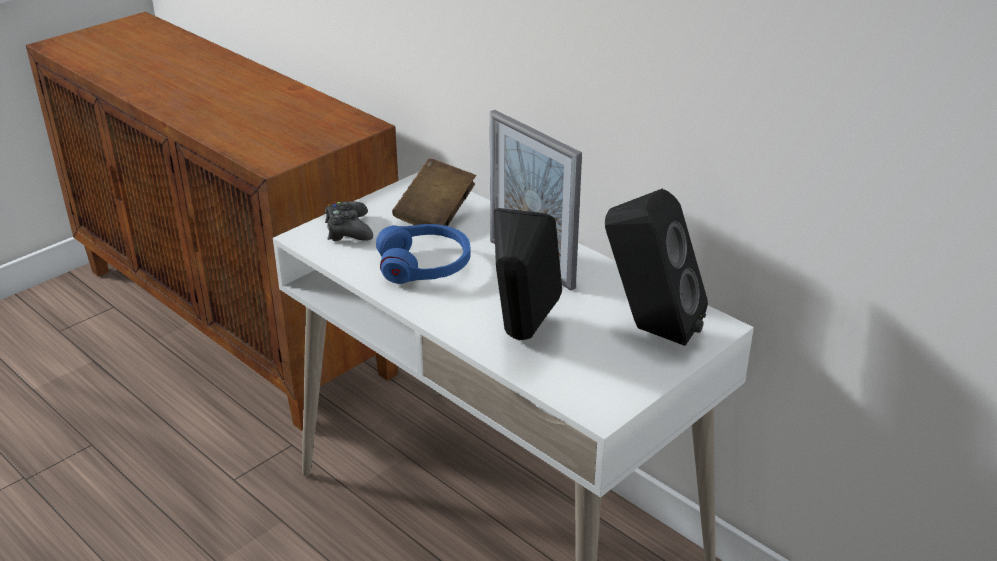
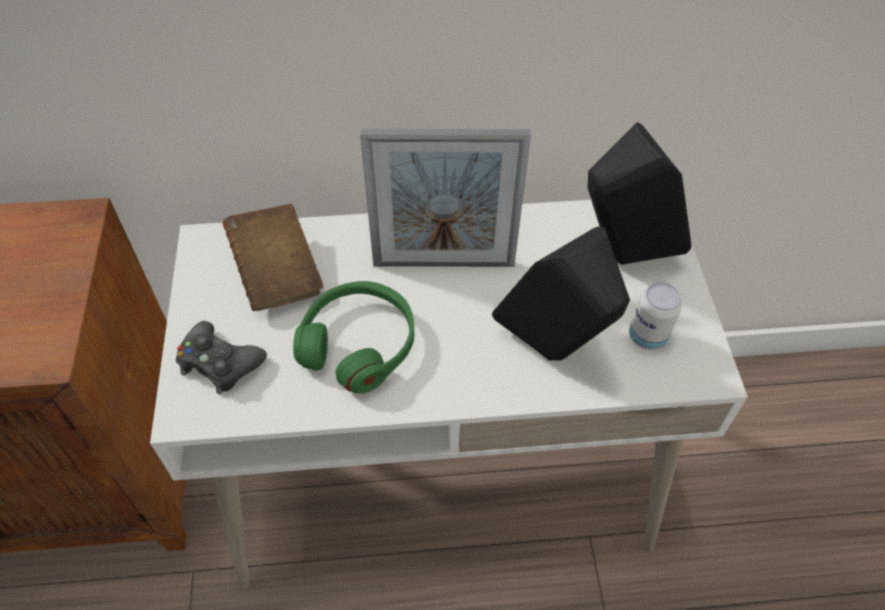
camera: 50 degrees left, 20 degrees up
(424, 265) = (359, 344): blue headphones -> green headphones
(592, 371) = (647, 337): none -> can

